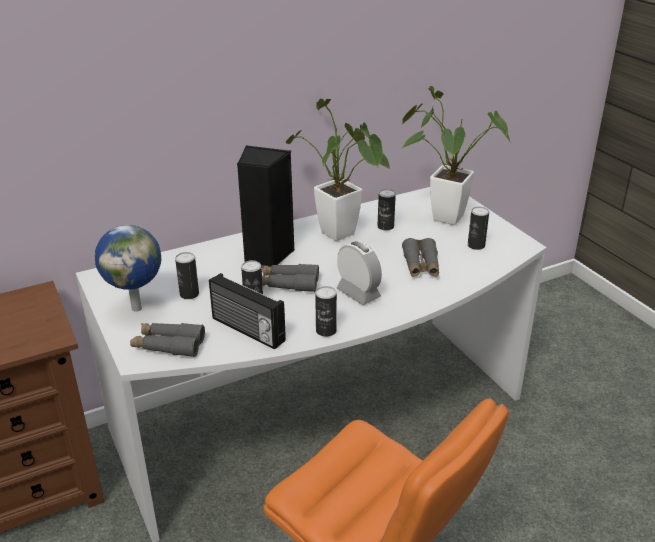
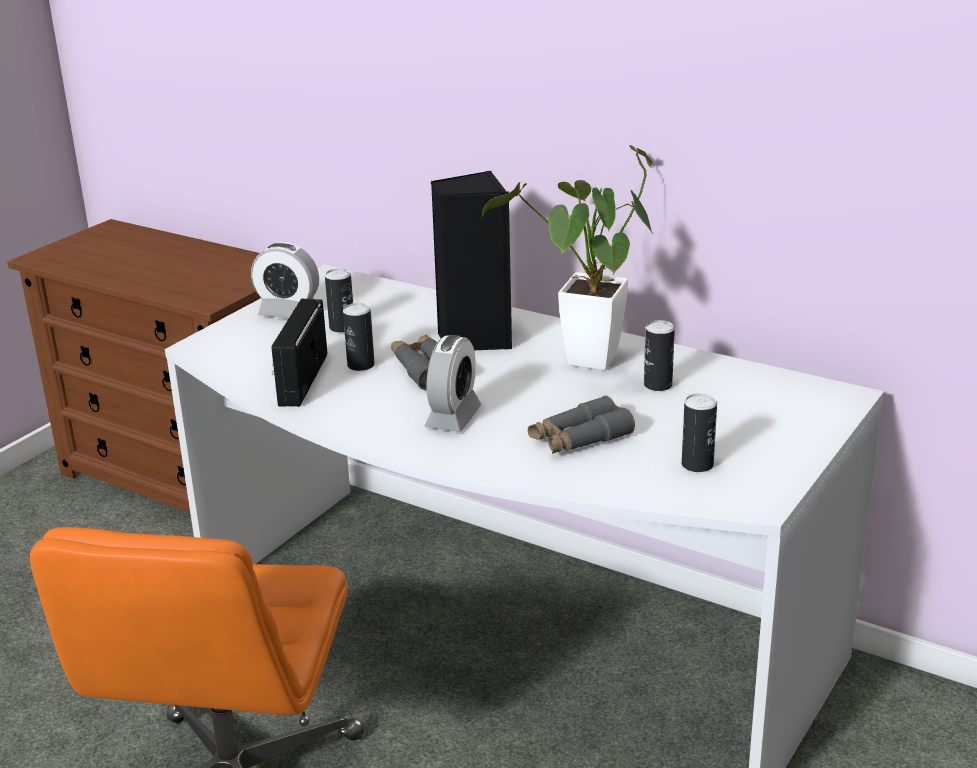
camera: 60 degrees right, 5 degrees down
(137, 307) = (288, 313): globe -> alarm clock
(168, 345) = (234, 351): grey binoculars -> none
(326, 331) = (345, 423): can -> none
(441, 216) = (752, 415): potted plant -> none

